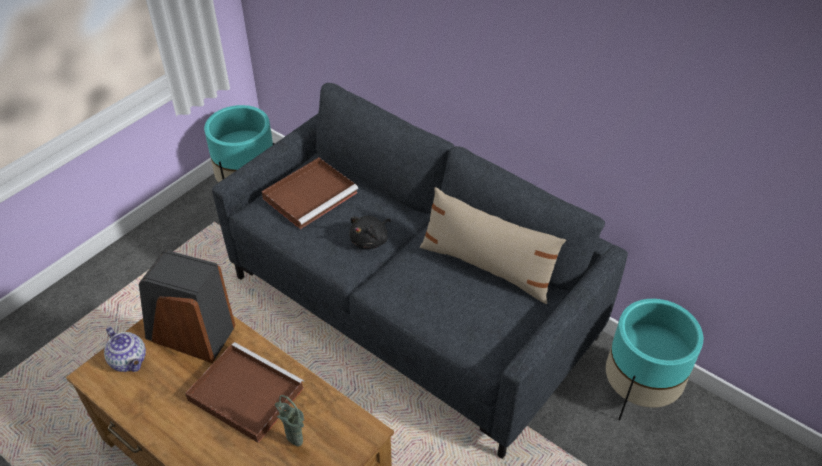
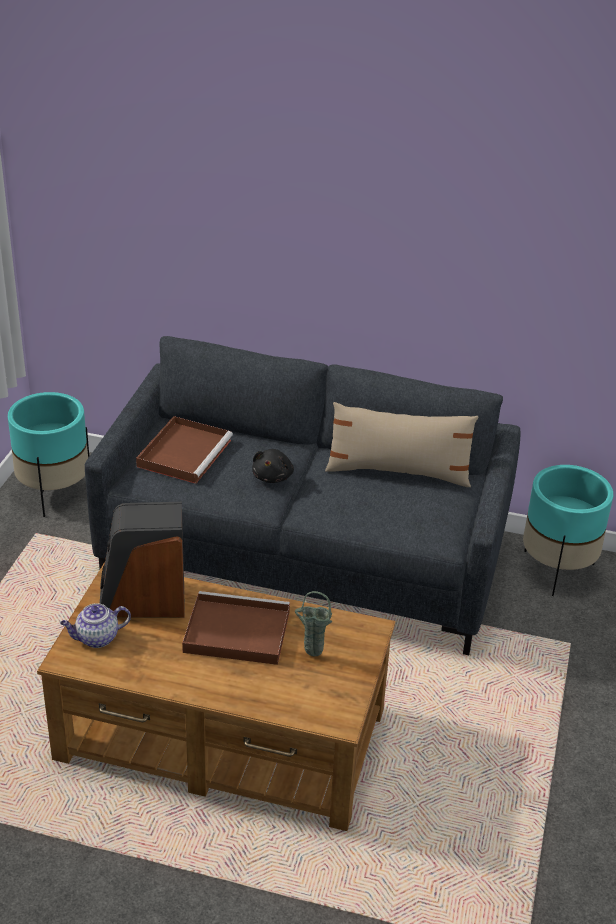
camera: 25 degrees left, 10 degrees down
(129, 361) = (96, 638): teapot -> teapot turned 135 degrees clockwise

